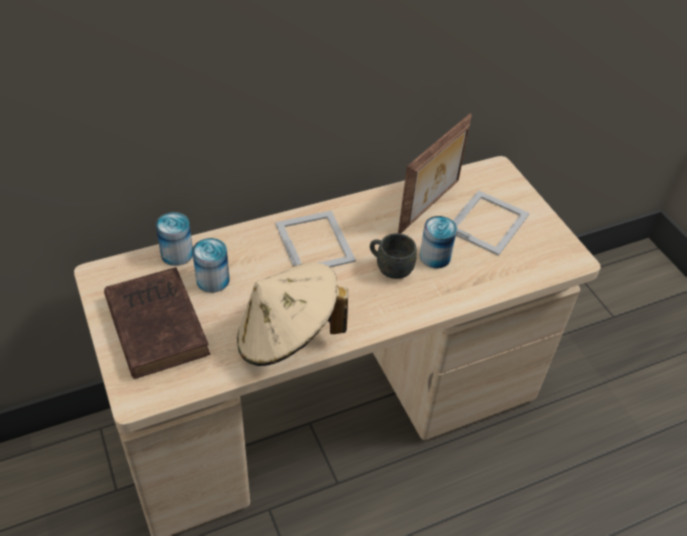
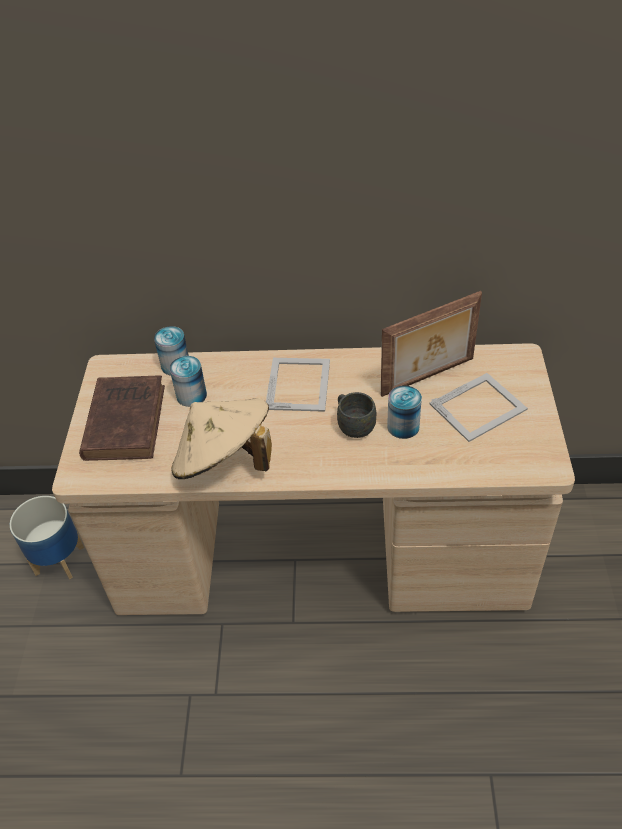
camera: 30 degrees right, 0 degrees up
(57, 506) = (59, 559): none -> planter

